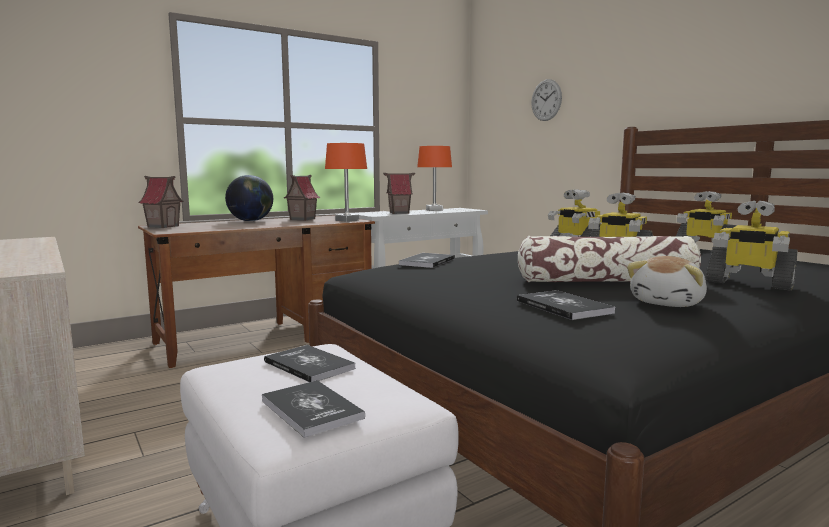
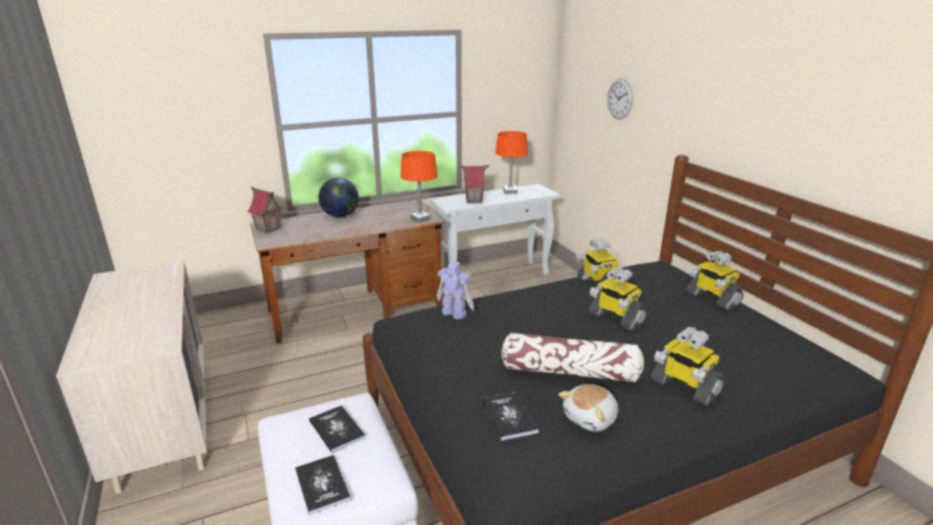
camera: 10 degrees right, 15 degrees up
(302, 219) = (384, 213): toy house -> none
(427, 262) = (454, 313): book -> toy robot

